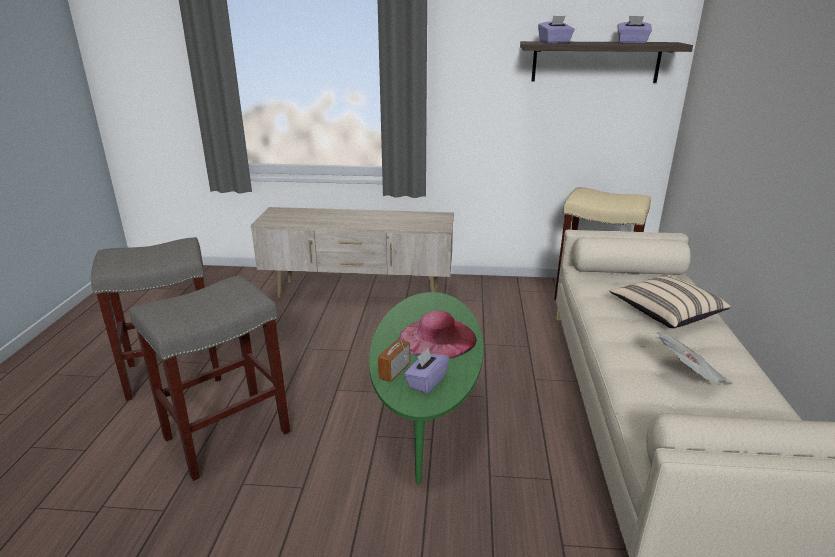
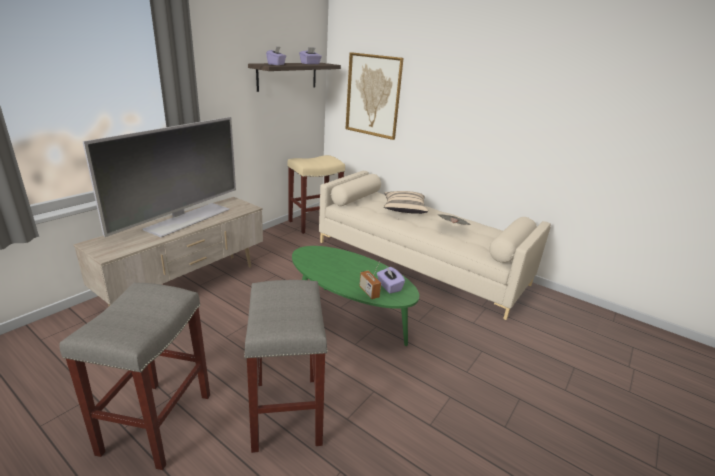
camera: 60 degrees left, 0 degrees up
(369, 217) = (187, 218): none -> television
(437, 338) = (350, 267): pink hat -> none
(724, 101) = (373, 96): none -> picture

